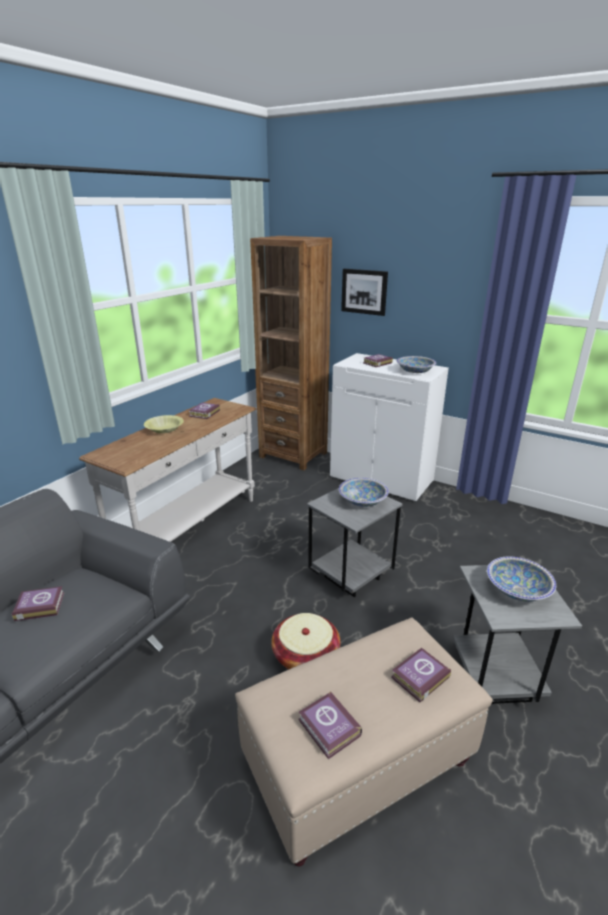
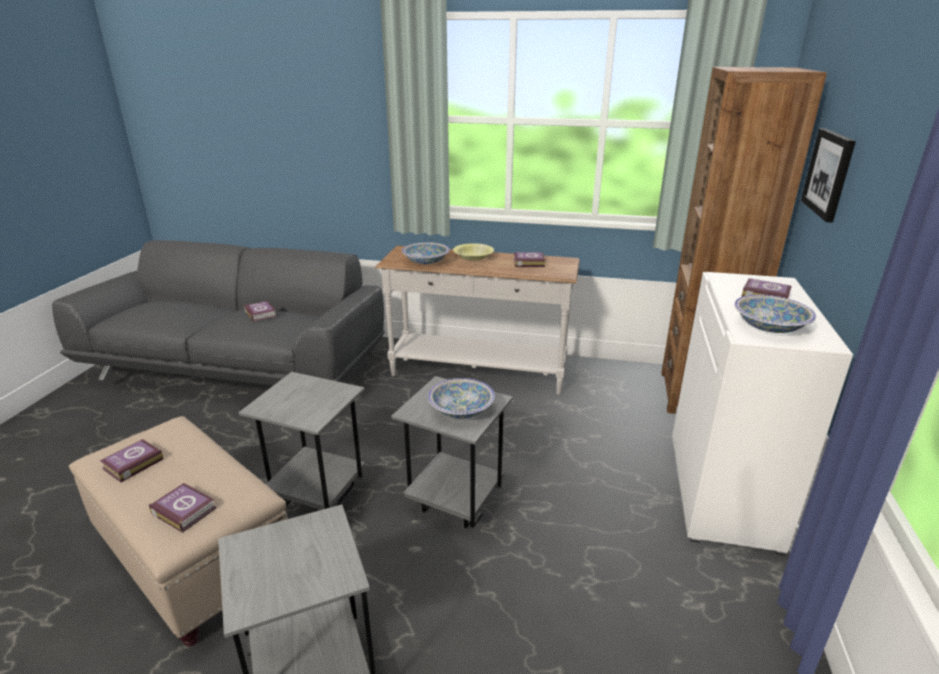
camera: 70 degrees right, 0 degrees up
(306, 656) = (319, 494): basket -> grey side table
(517, 590) = (296, 561): bowl -> bowl (426, 261)

